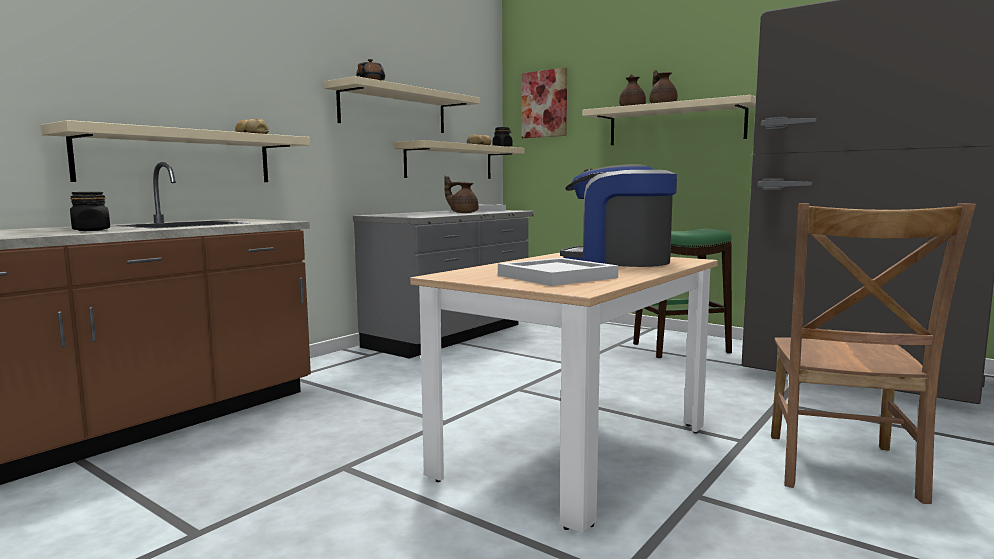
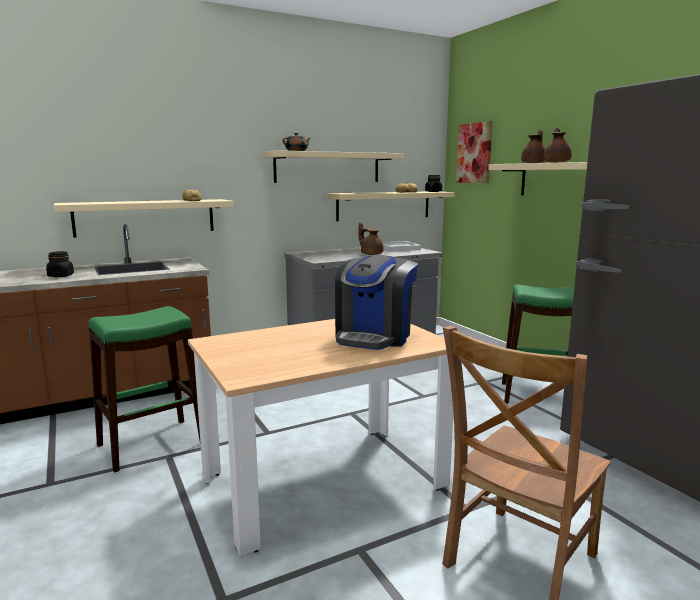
camera: 25 degrees right, 5 degrees up
(300, 460) = (152, 444): none -> green stool
(557, 276) = (275, 354): white tray -> none
(618, 261) = (374, 336): coffee machine -> coffee machine turned 120 degrees counterclockwise

